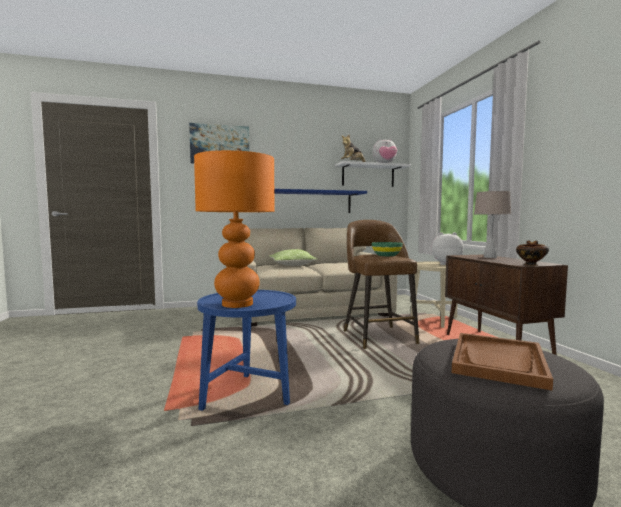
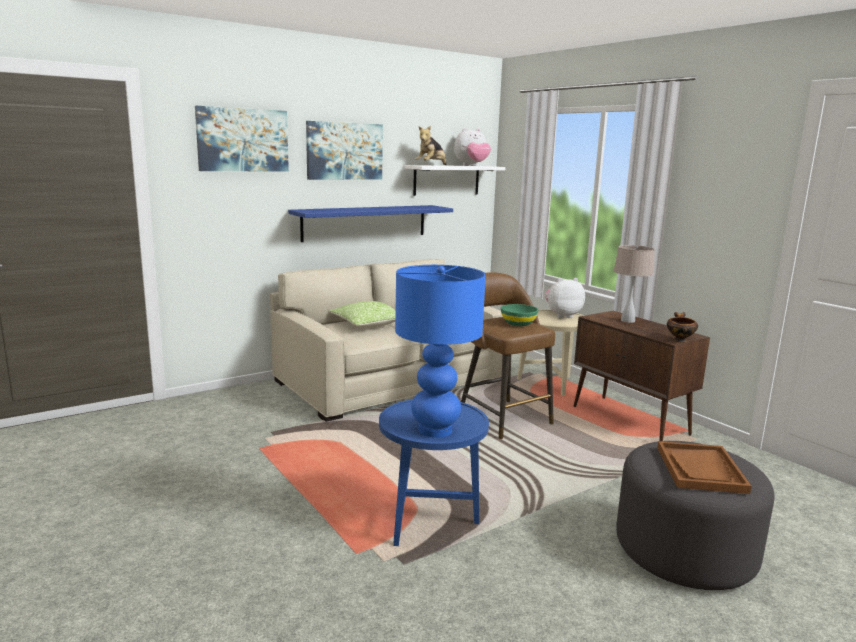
camera: 20 degrees left, 10 degrees up
(238, 304) = (435, 430): orange table lamp -> blue table lamp
(290, 153) = (344, 151): none -> picture

